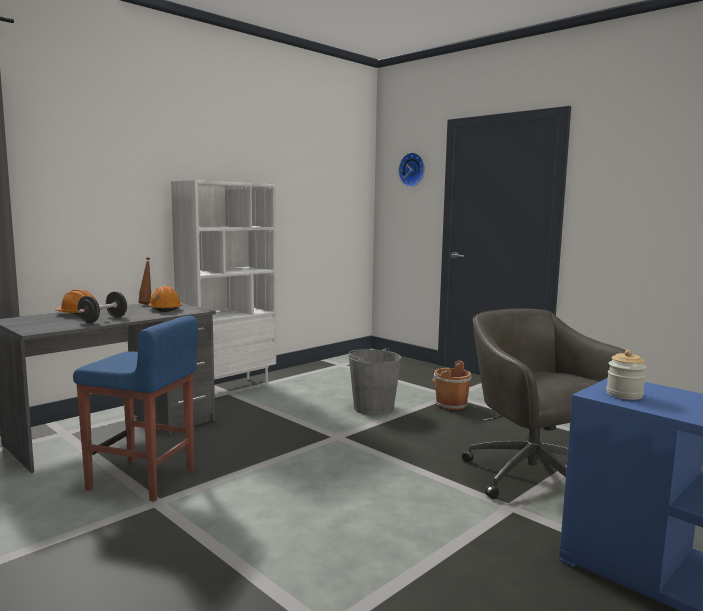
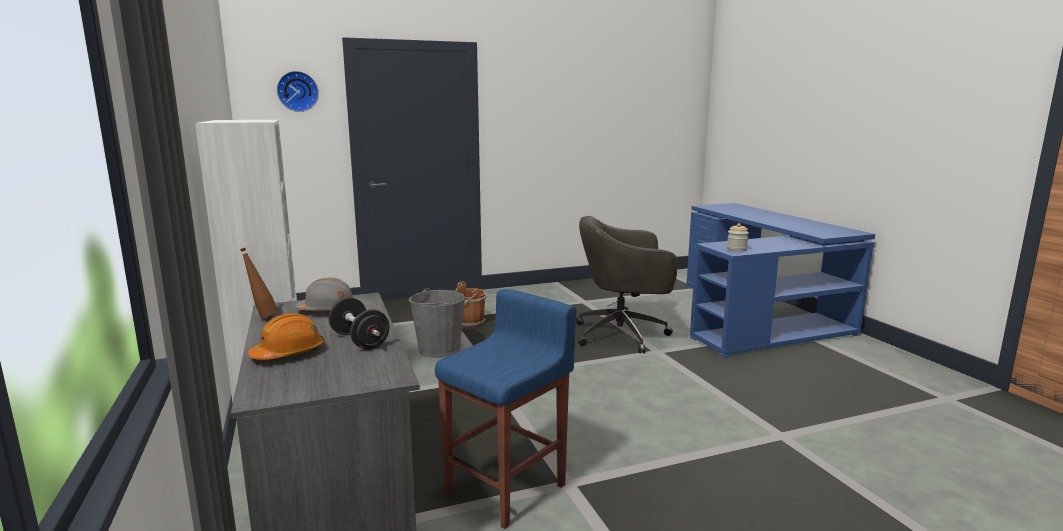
camera: 65 degrees left, 5 degrees up
(165, 309) = (328, 310): orange hard hat -> grey hard hat

